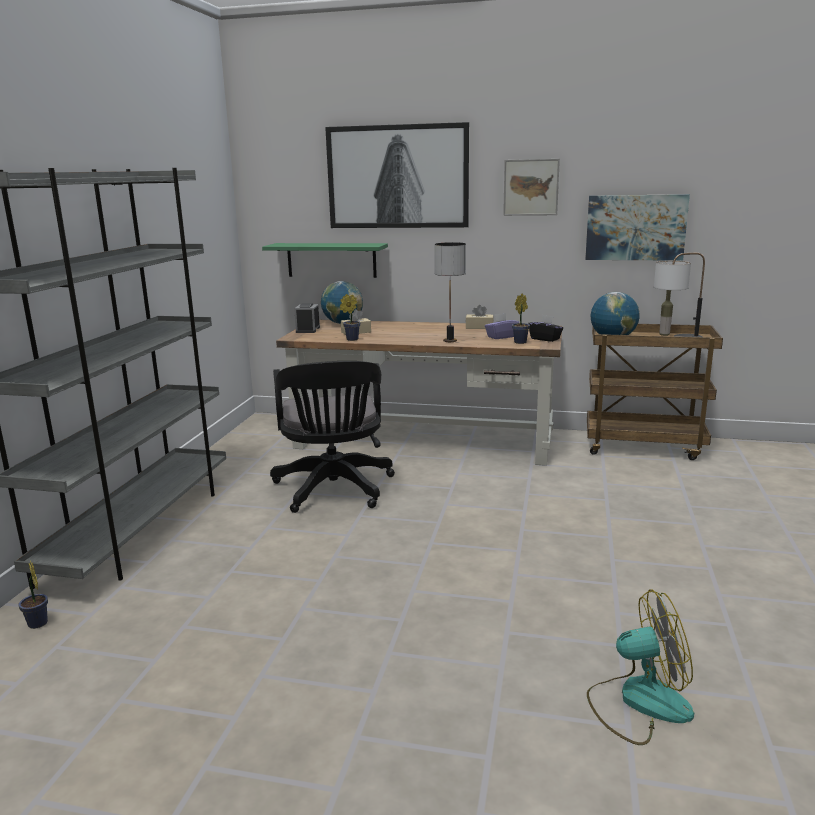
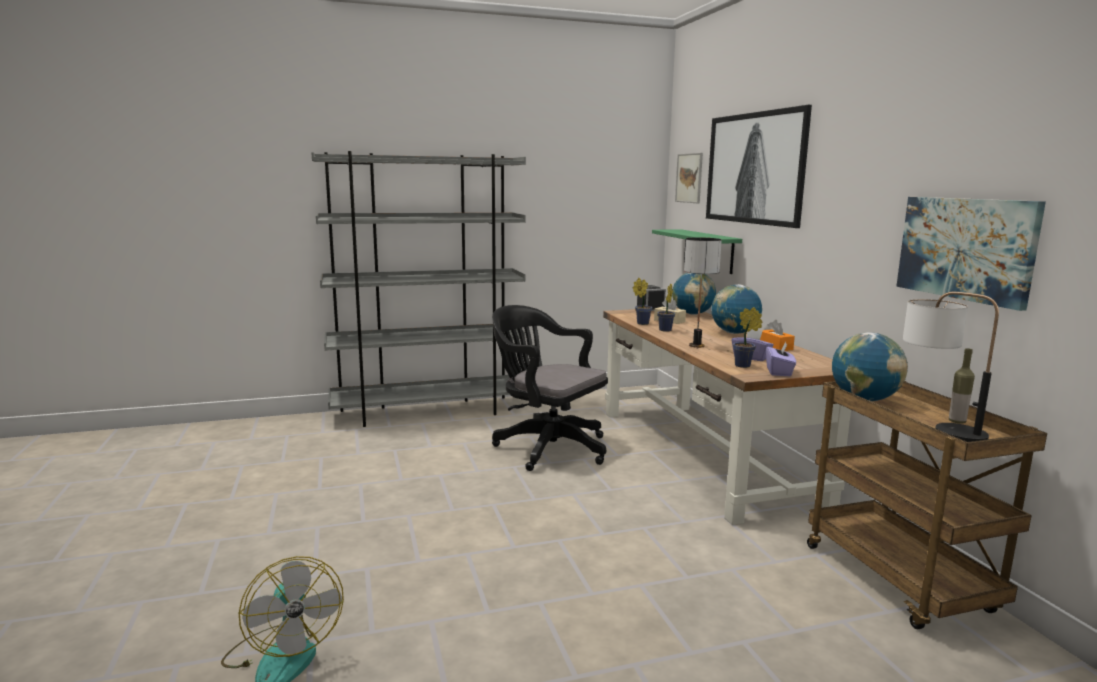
camera: 60 degrees right, 5 degrees down
(38, 624) = (306, 424): potted plant -> potted plant (664, 330)
(334, 491) = (547, 447): black office chair -> black office chair turned 75 degrees clockwise
(425, 327) = (734, 333): none -> globe
(479, 327) = (775, 347): beige tissue box -> orange tissue box
(531, 187) = (857, 183): picture -> picture (689, 178)
(545, 339) = (779, 372): black tissue box -> purple tissue box

